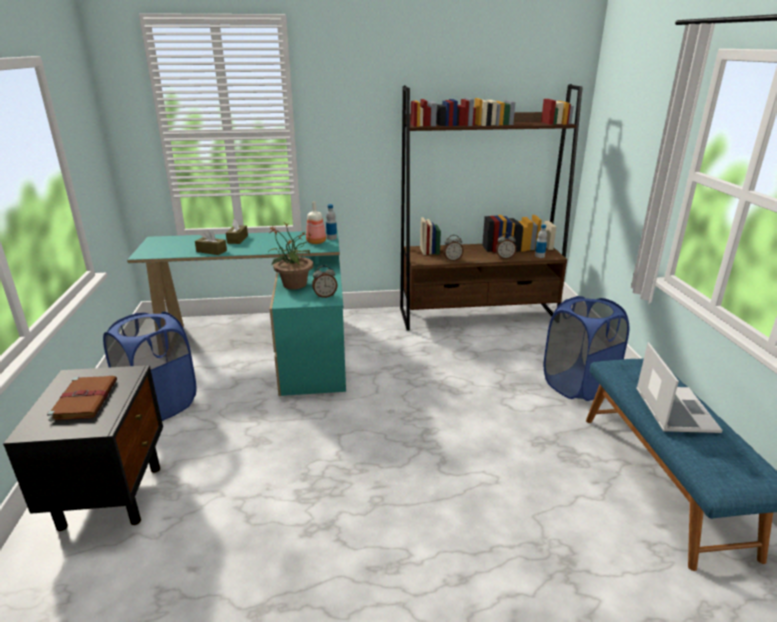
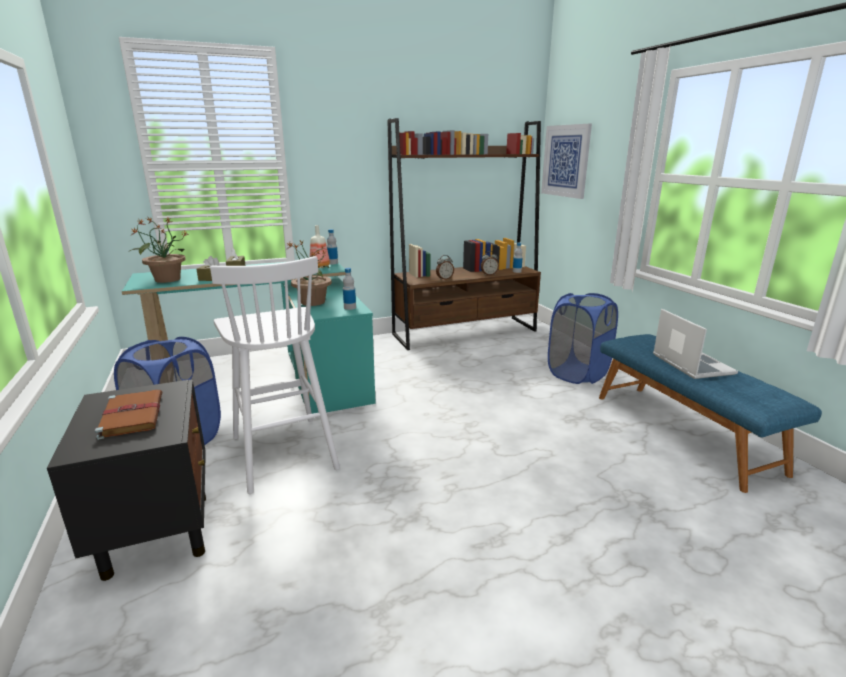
camera: 15 degrees left, 5 degrees down
(170, 248) = (166, 279): none -> potted plant
(241, 431) = (283, 451): none -> white stool
(325, 296) = (350, 307): alarm clock -> bottle
(609, 134) = (565, 161): none -> picture

